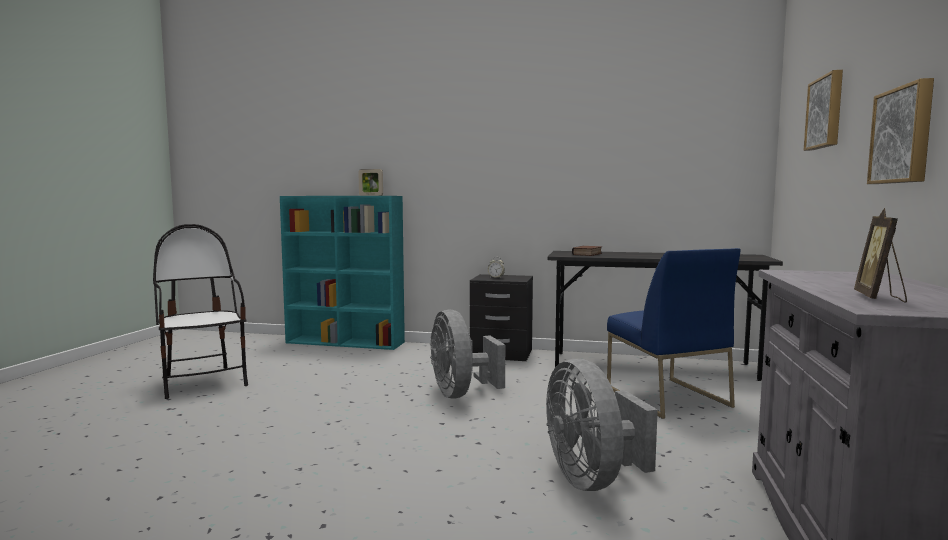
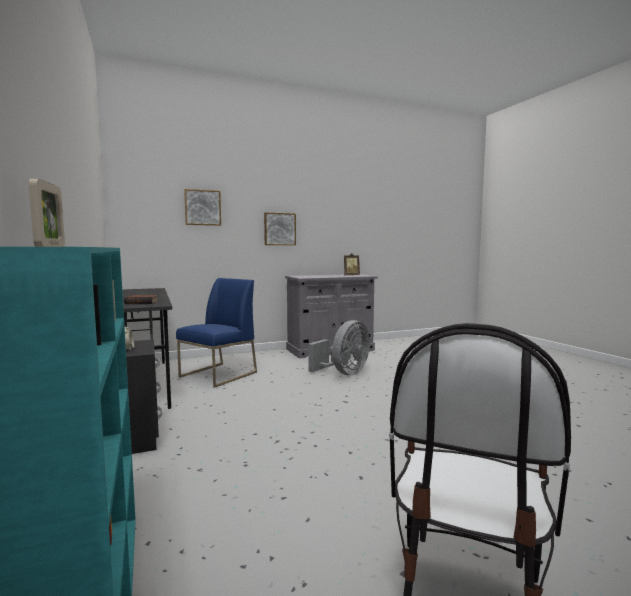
camera: 125 degrees left, 0 degrees up
(461, 393) = (276, 421): grey fan -> none

